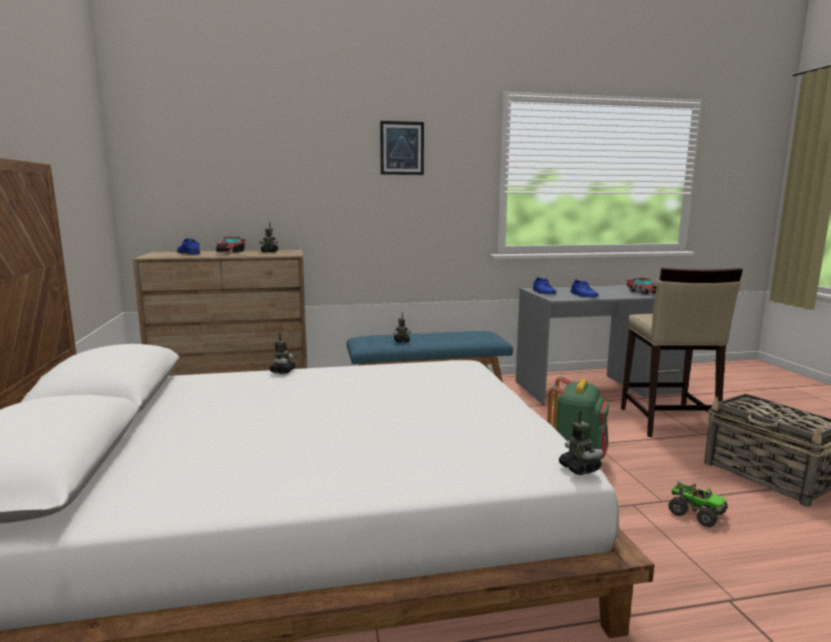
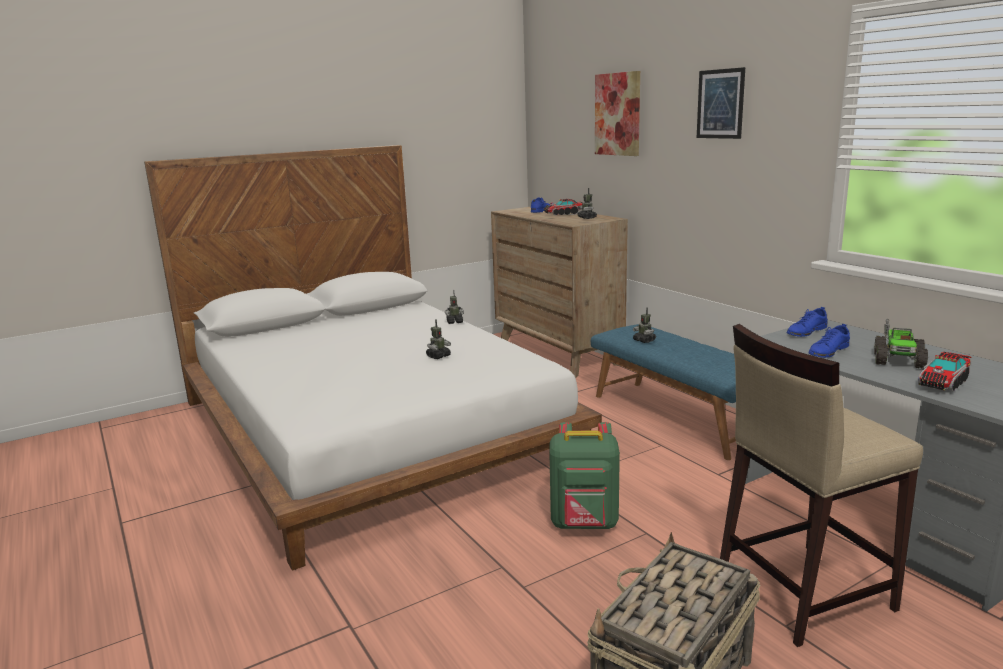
camera: 70 degrees right, 5 degrees up
(279, 152) = (618, 114): none -> picture
(579, 468) = (301, 430): toy robot -> toy robot (438, 356)
(695, 513) = (509, 611): toy truck -> toy truck (898, 360)

